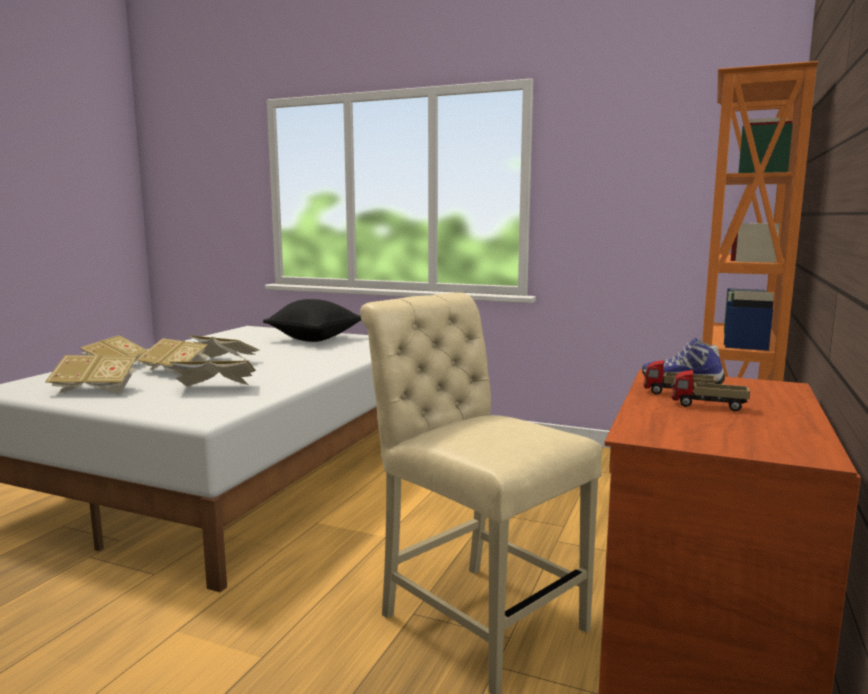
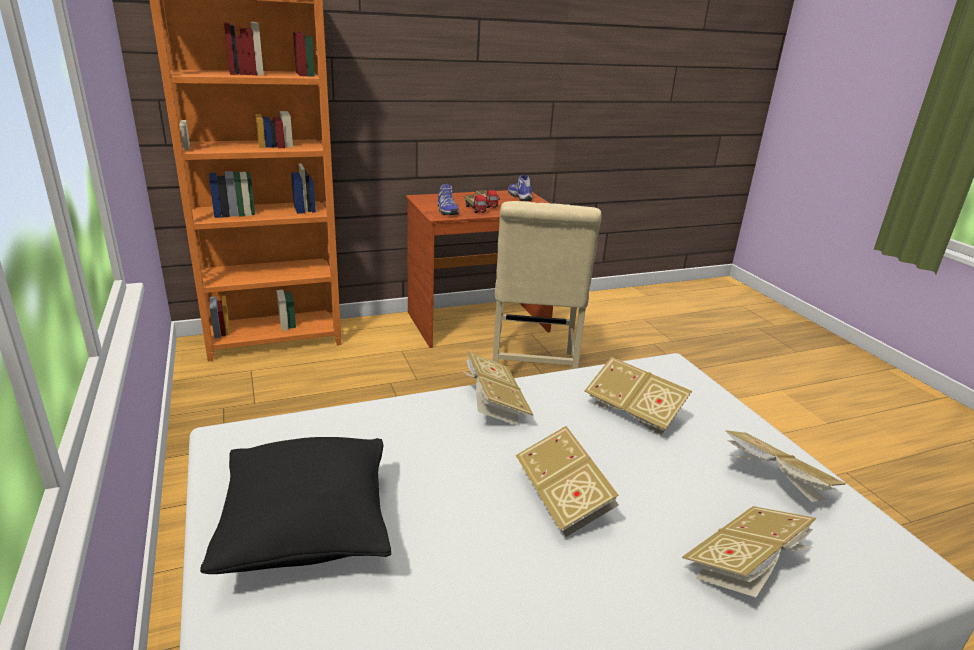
camera: 135 degrees left, 15 degrees up
(175, 372) = (654, 496): book -> book (493, 405)
(759, 441) = (520, 197): none -> shoe

